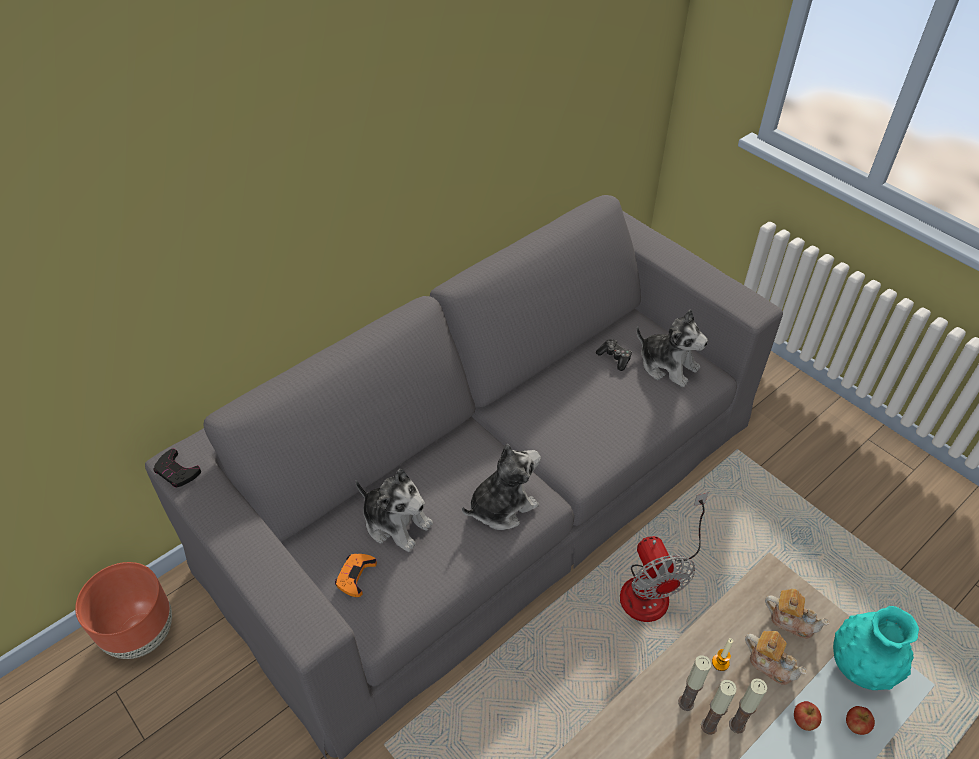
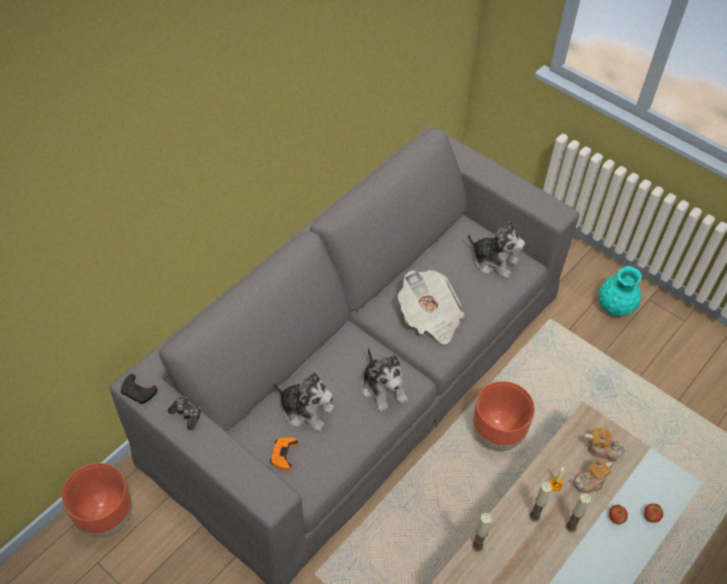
camera: 10 degrees left, 5 degrees up
(501, 506) = (383, 389): plush toy -> plush toy turned 105 degrees clockwise
(576, 424) = (430, 317): none -> newspaper
(614, 358) = (452, 259): game controller -> game controller (186, 414)
(653, 586) = (497, 433): fan -> brown planter
(708, 726) = (551, 530): candle -> candle (477, 545)
(770, 664) = (590, 482): teapot -> teapot turned 120 degrees clockwise
(860, 667) = (652, 476): turquoise vase -> turquoise vase (614, 307)

